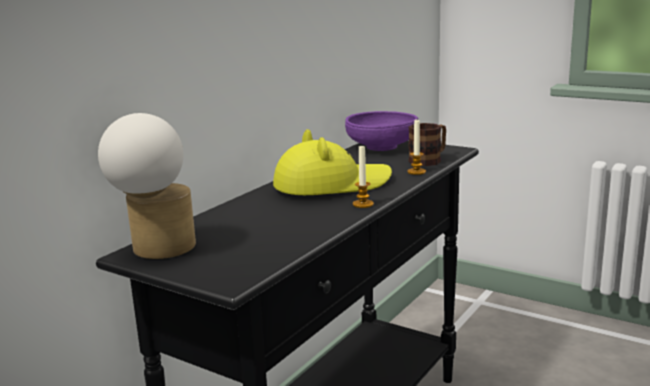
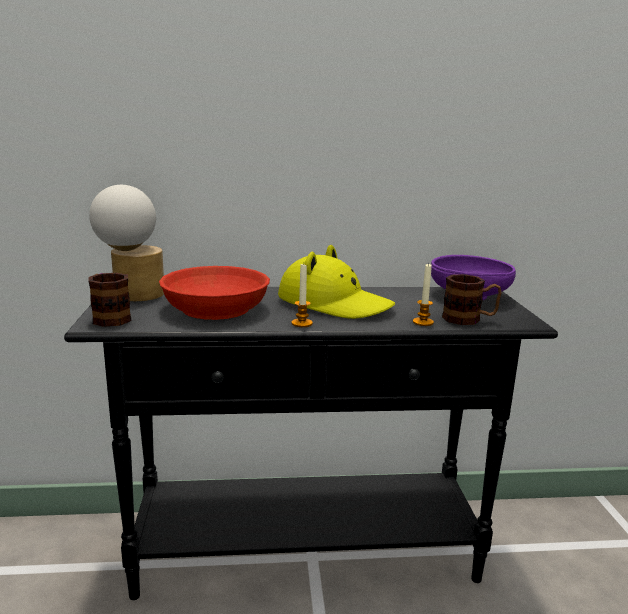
camera: 50 degrees right, 0 degrees up
(219, 271) = (108, 317): none -> mug
(271, 224) = (215, 308): none -> red bowl

